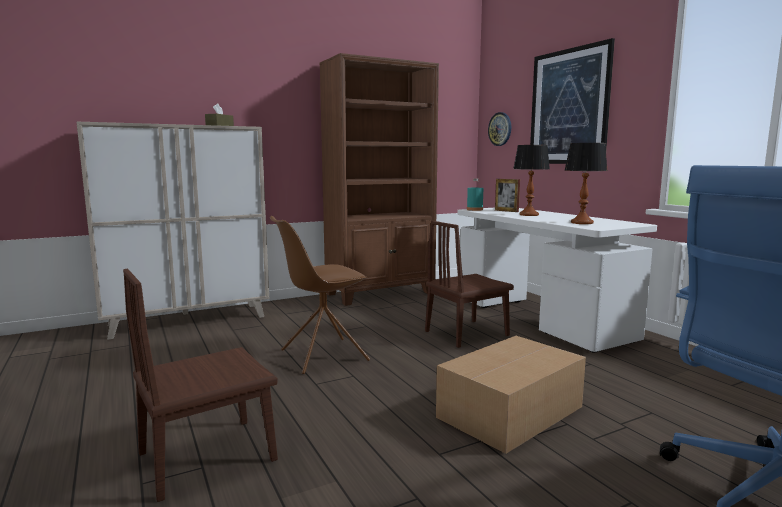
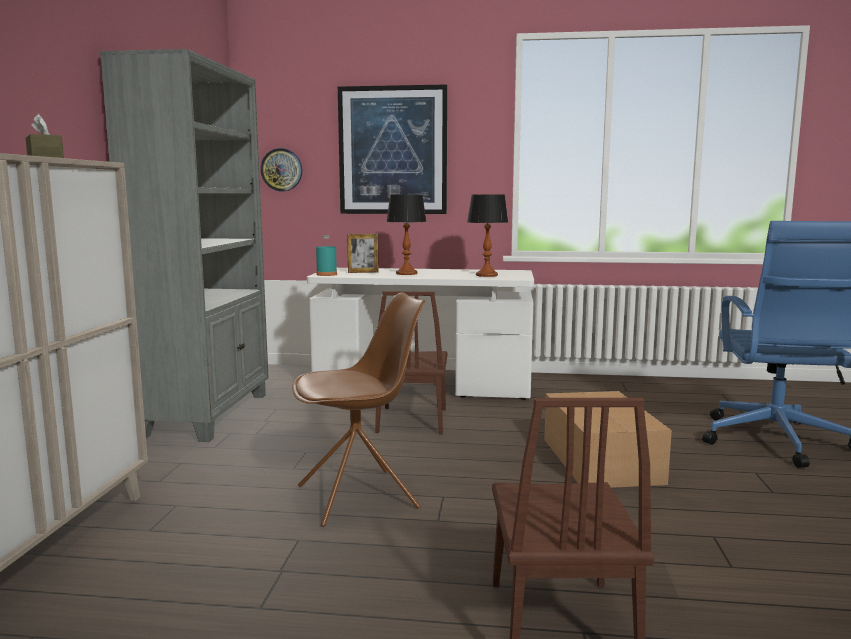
camera: 55 degrees left, 0 degrees up
(322, 355) = (360, 497): brown chair -> brown chair turned 120 degrees counterclockwise
(381, 293) = (208, 414): brown bookcase -> grey bookcase

